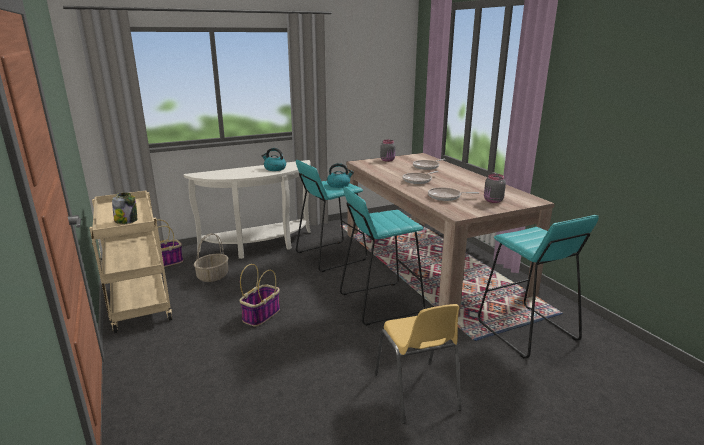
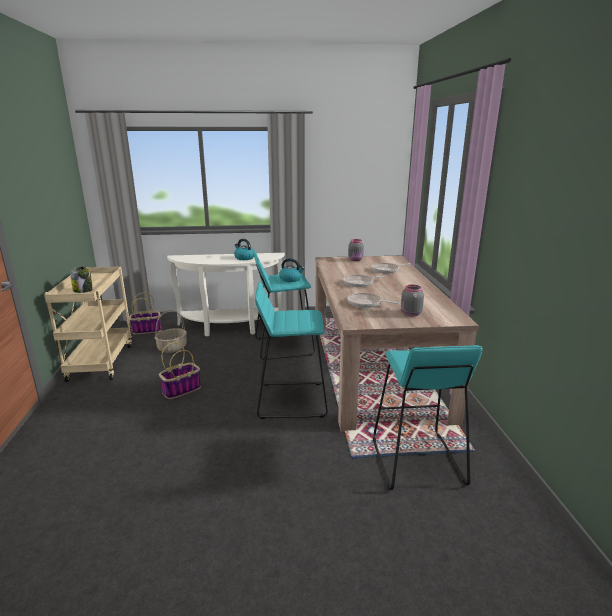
camera: 20 degrees right, 0 degrees up
(416, 392) = (253, 495): yellow chair -> none

